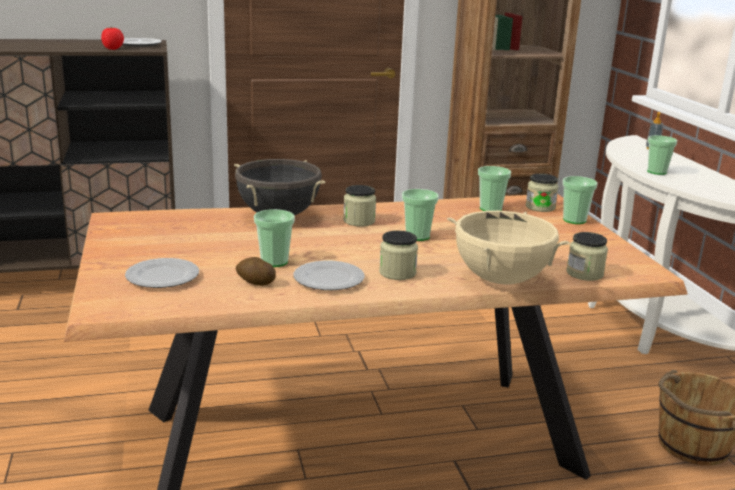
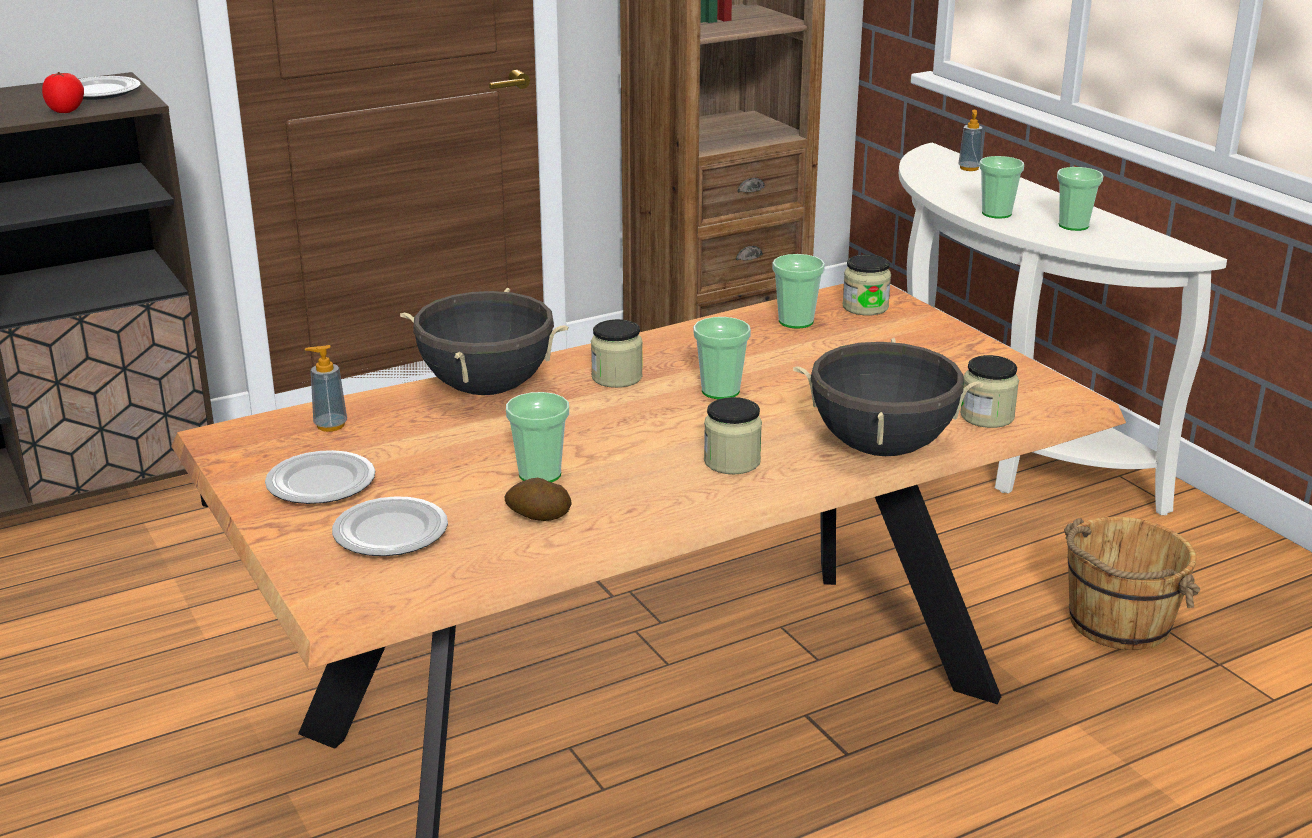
camera: 15 degrees left, 5 degrees up
(175, 221) = (330, 425): none -> soap dispenser
(328, 280) = (642, 492): plate -> plate (321, 484)
(501, 280) = (881, 447): beige cooking pot -> black cooking pot
(574, 220) = (925, 323): cup -> cup (1073, 225)

